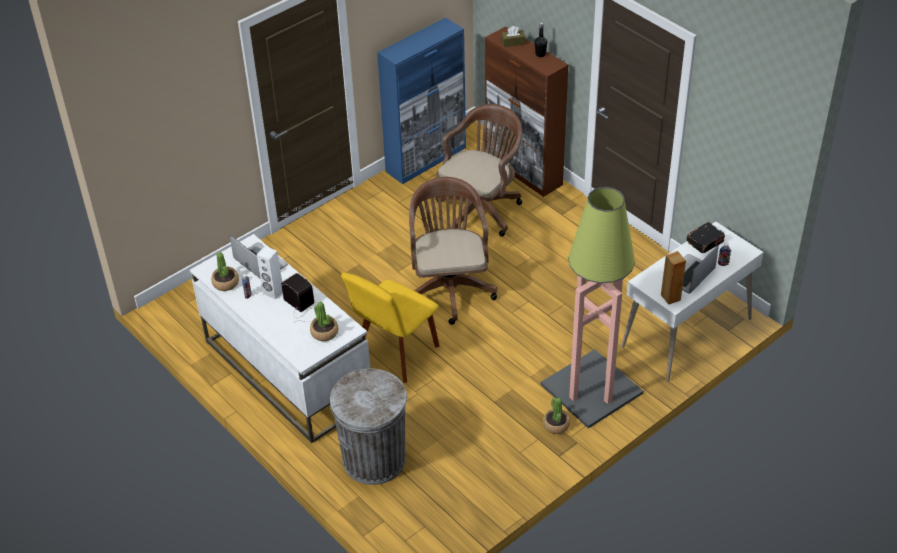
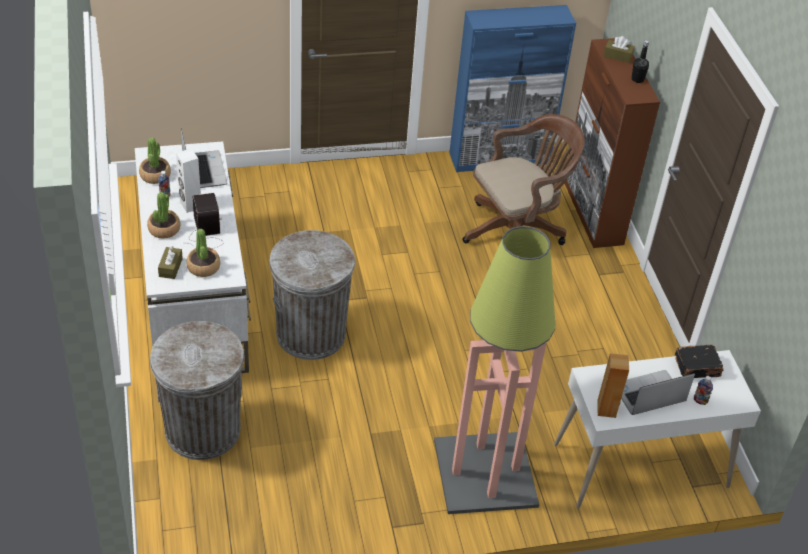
camera: 25 degrees right, 0 degrees up
(300, 344) = (170, 267): none -> brown tissue box
(394, 353) = (310, 334): yellow chair -> grey trash can
(449, 287) = (420, 294): brown office chair -> none
(556, 425) = (416, 492): potted plant -> potted plant (164, 229)

